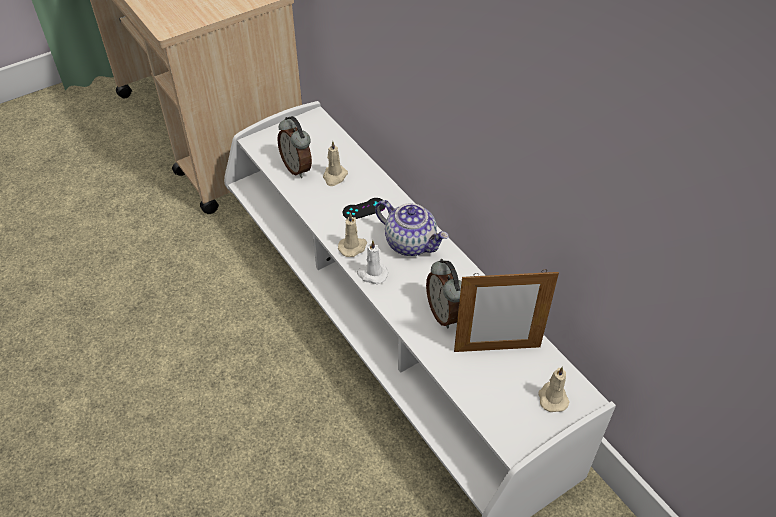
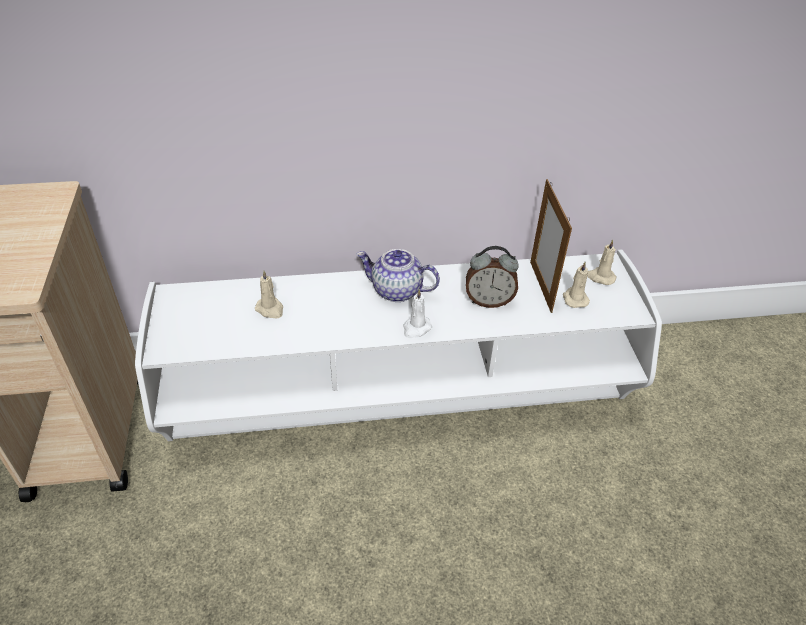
camera: 65 degrees left, 5 degrees down
(297, 168) = (233, 331): alarm clock -> none
(353, 247) = (374, 329): beige candle -> beige candle (574, 298)
(364, 209) = (331, 305): black game controller -> none
(411, 243) = (396, 291): teapot -> teapot turned 135 degrees counterclockwise
(497, 348) = (541, 286): picture frame -> picture frame turned 150 degrees clockwise

